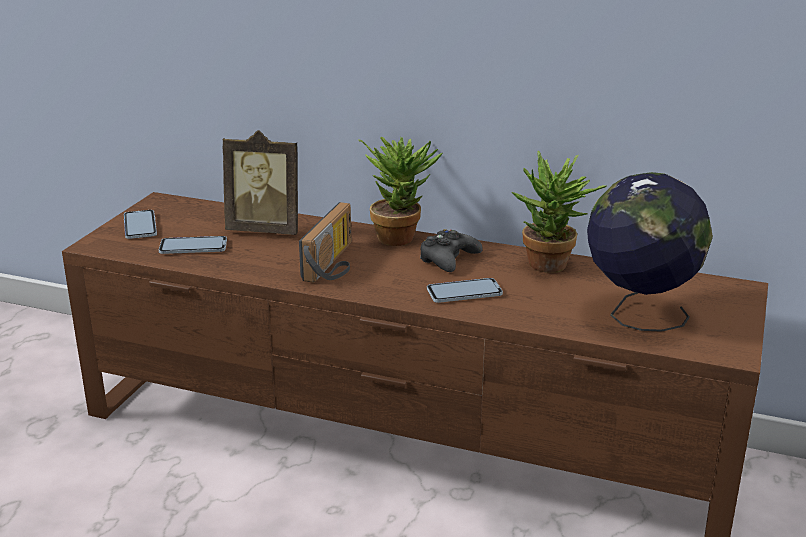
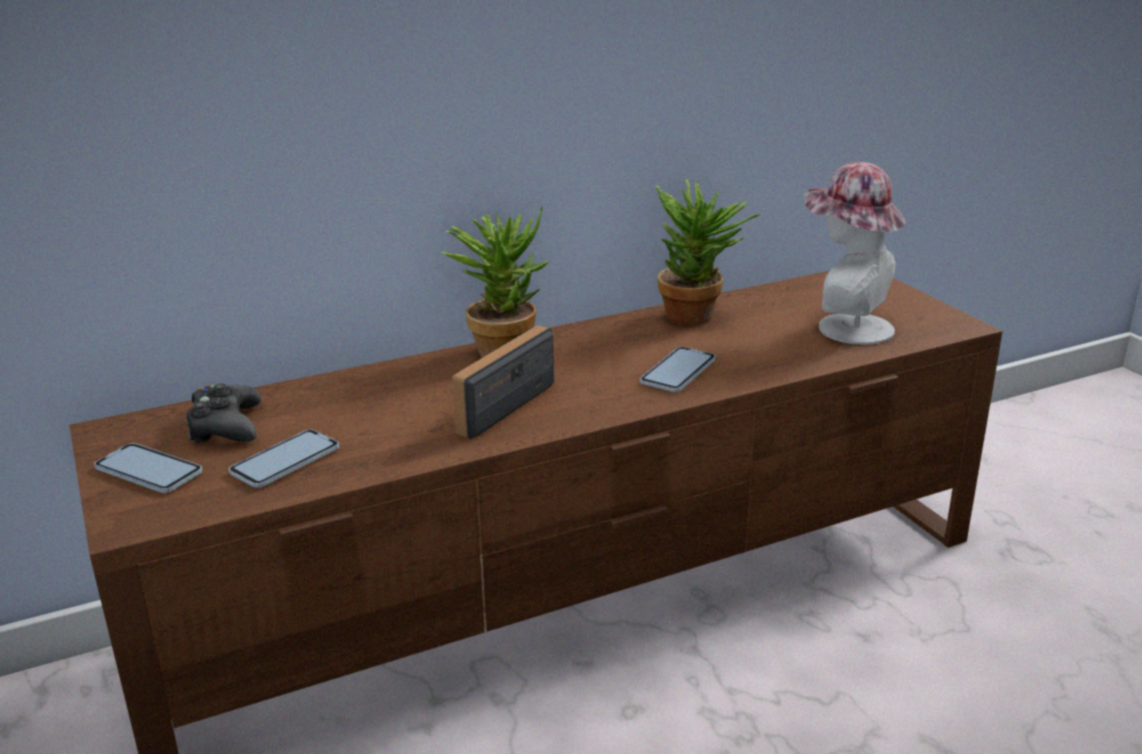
camera: 45 degrees left, 0 degrees up
(266, 229) = (335, 402): picture frame -> none
(335, 264) = (498, 403): radio -> radio turned 120 degrees counterclockwise
(448, 259) = (597, 349): black game controller -> black game controller (226, 426)
(638, 316) = (845, 327): globe -> hat

